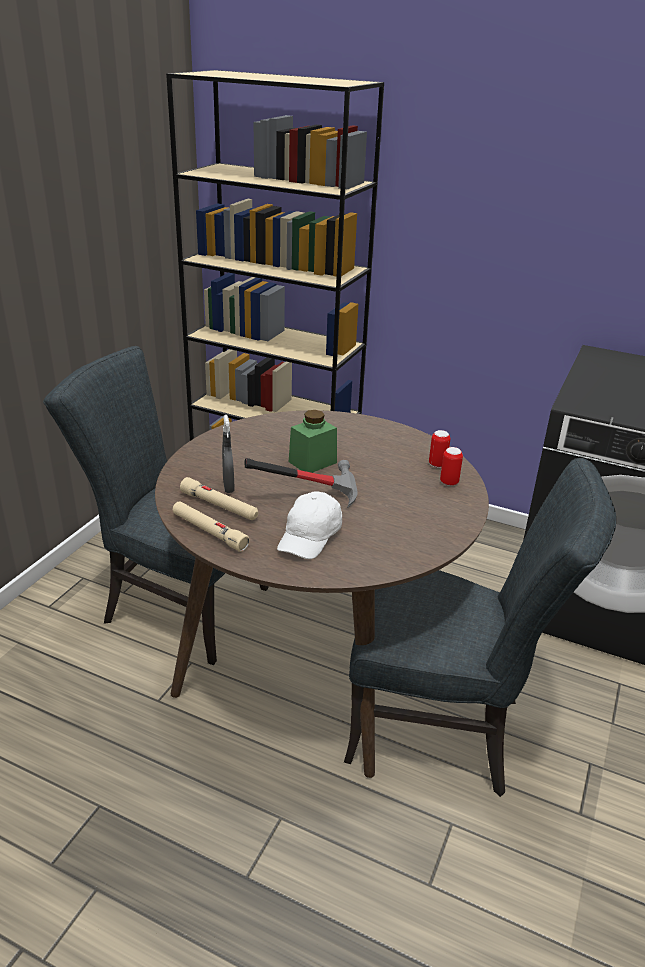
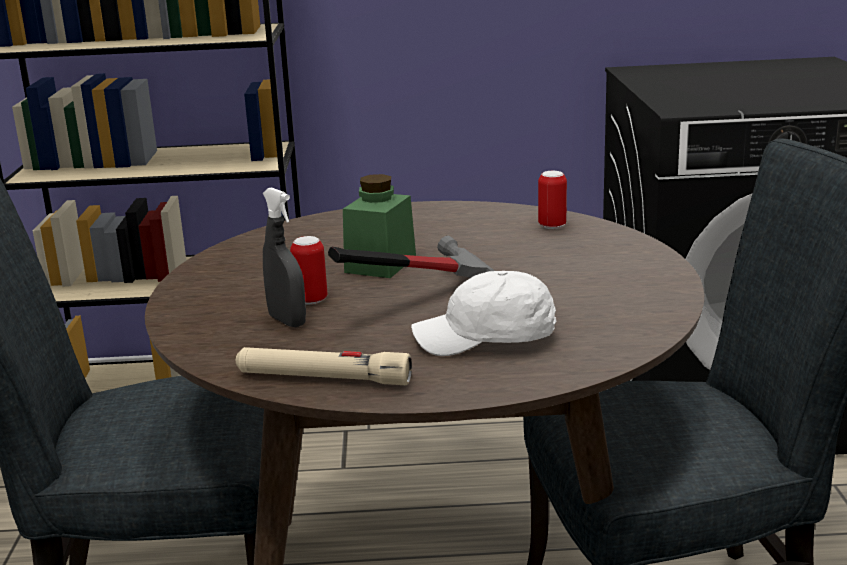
camera: 25 degrees left, 10 degrees down
(219, 506) = (301, 345): beige flashlight -> none
(310, 537) = (486, 339): white cap -> white cap turned 90 degrees clockwise
(449, 482) = (591, 238): can -> can (311, 300)

